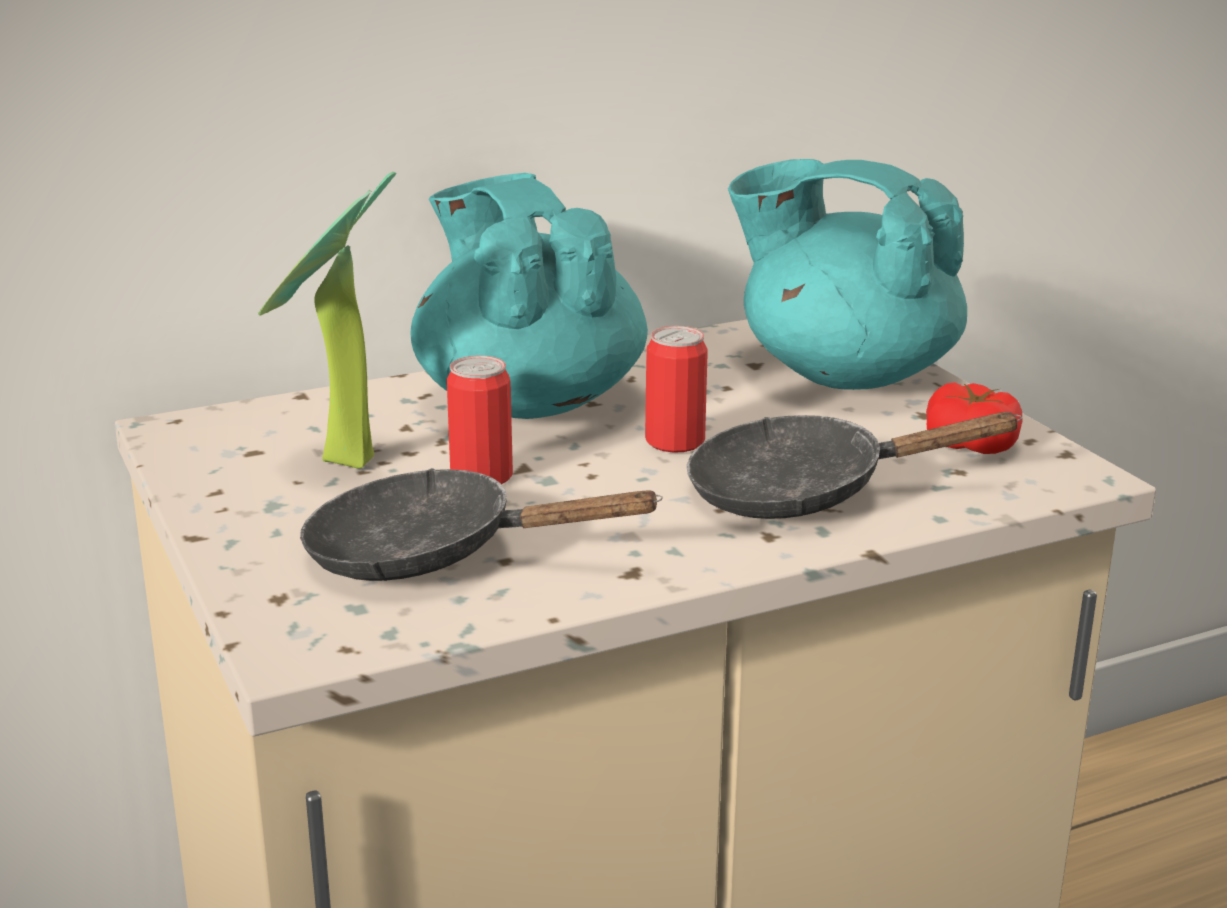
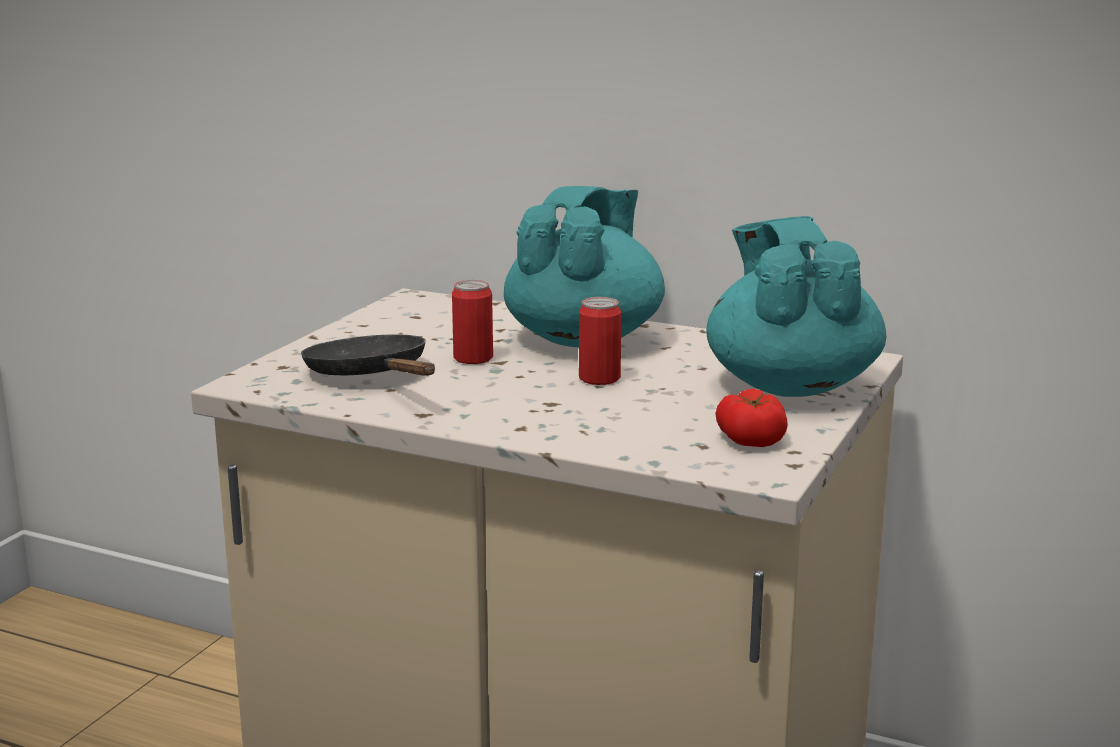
camera: 50 degrees right, 5 degrees down
(339, 465) = (432, 333): potted plant -> none
(805, 492) = (593, 420): black frying pan -> none

